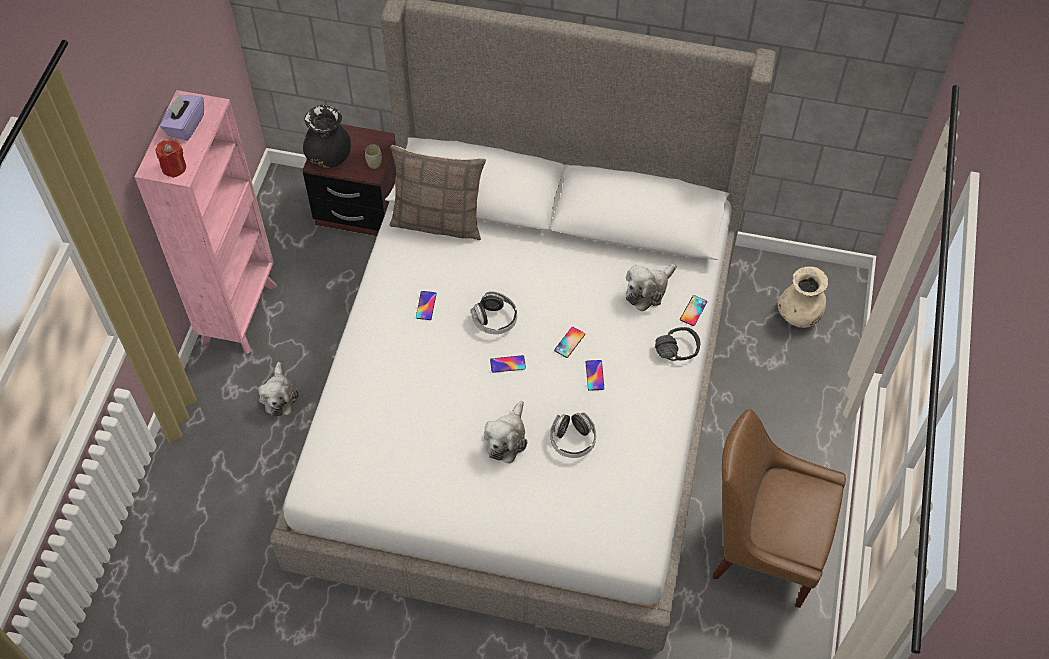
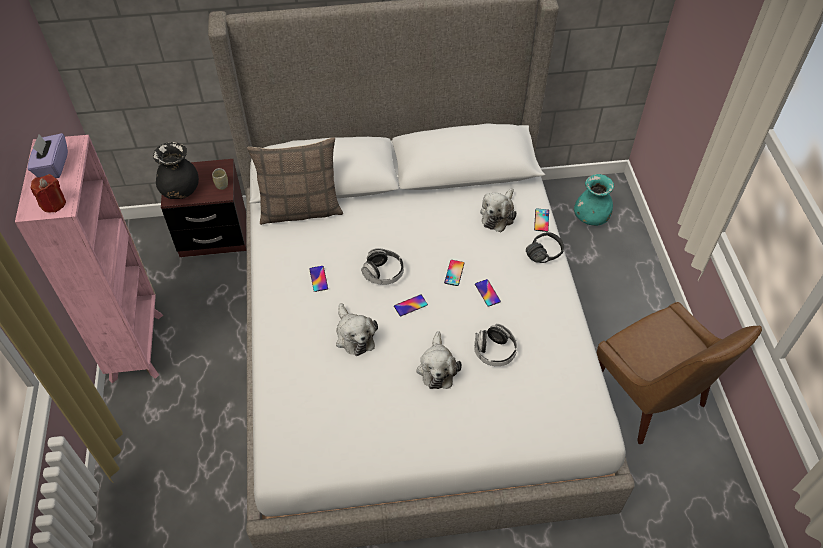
camera: 20 degrees left, 5 degrees down
(279, 396) = (198, 405): plush toy -> plush toy (354, 336)
(762, 546) = (650, 399): brown chair -> brown chair turned 120 degrees counterclockwise
(799, 314) = (591, 217): beige vase -> turquoise vase

